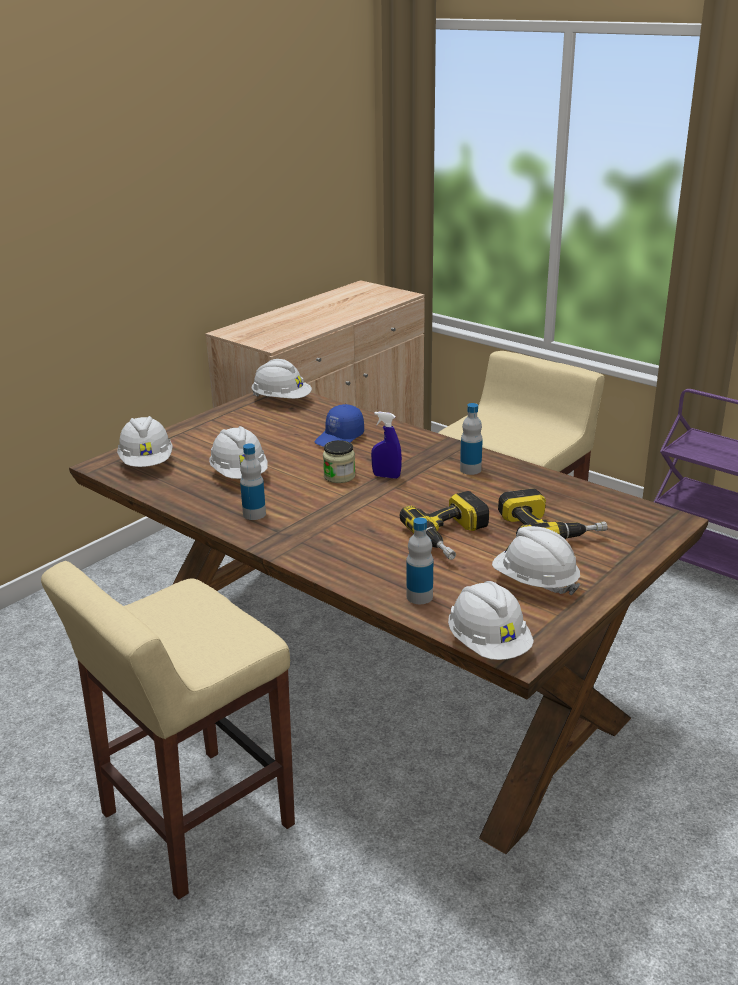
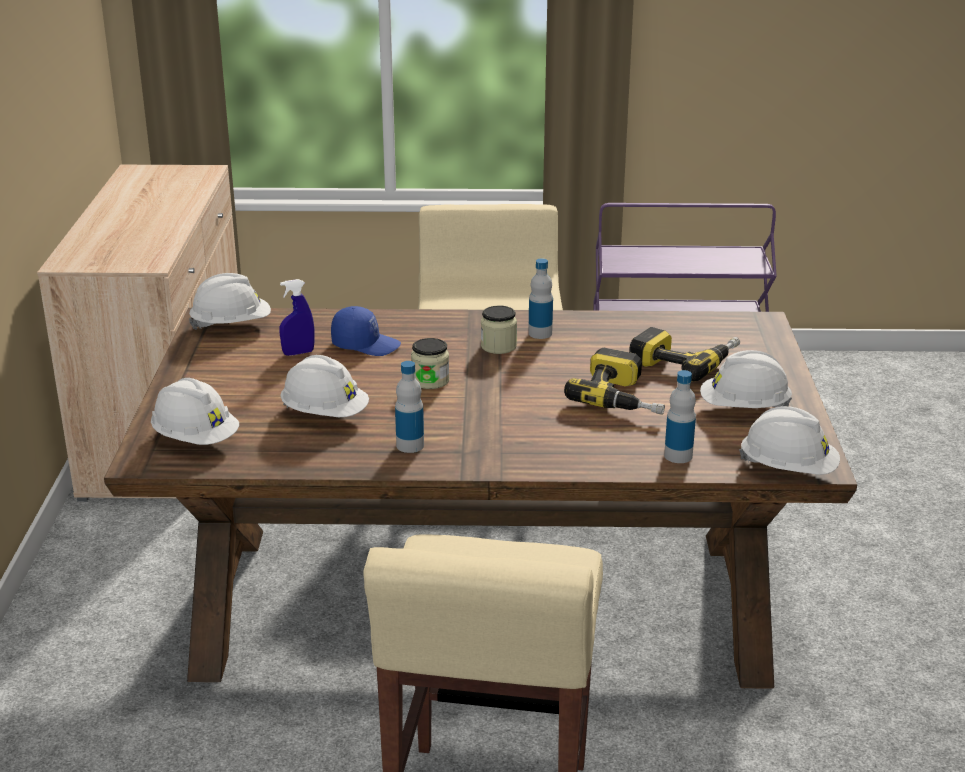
camera: 40 degrees left, 0 degrees up
(340, 438) = (366, 344): blue cap -> blue cap turned 75 degrees counterclockwise
(386, 476) = (475, 365): blue spray bottle -> blue spray bottle (298, 353)
(425, 469) = (498, 346): none -> jar

